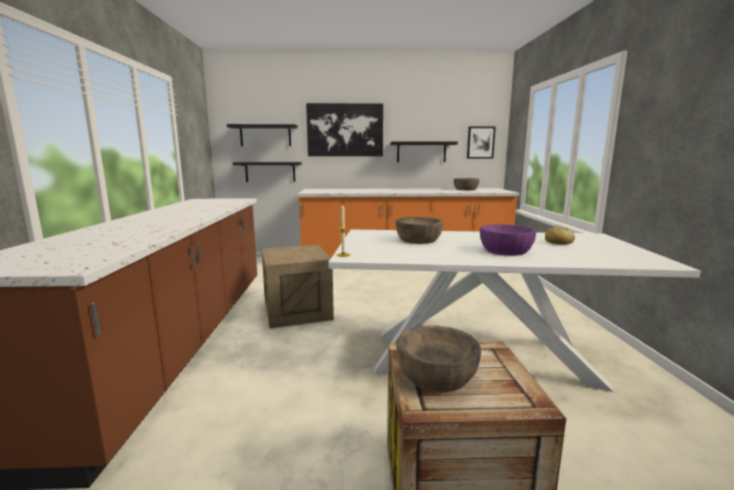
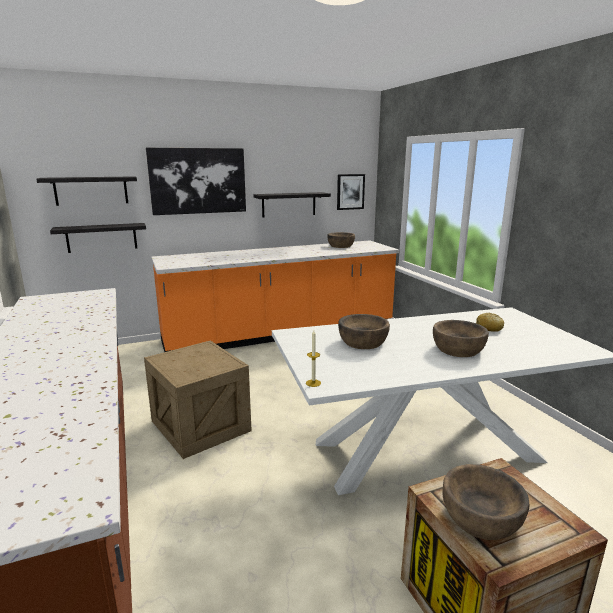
camera: 20 degrees left, 5 degrees up
(505, 250) = (458, 349): purple bowl -> brown bowl

